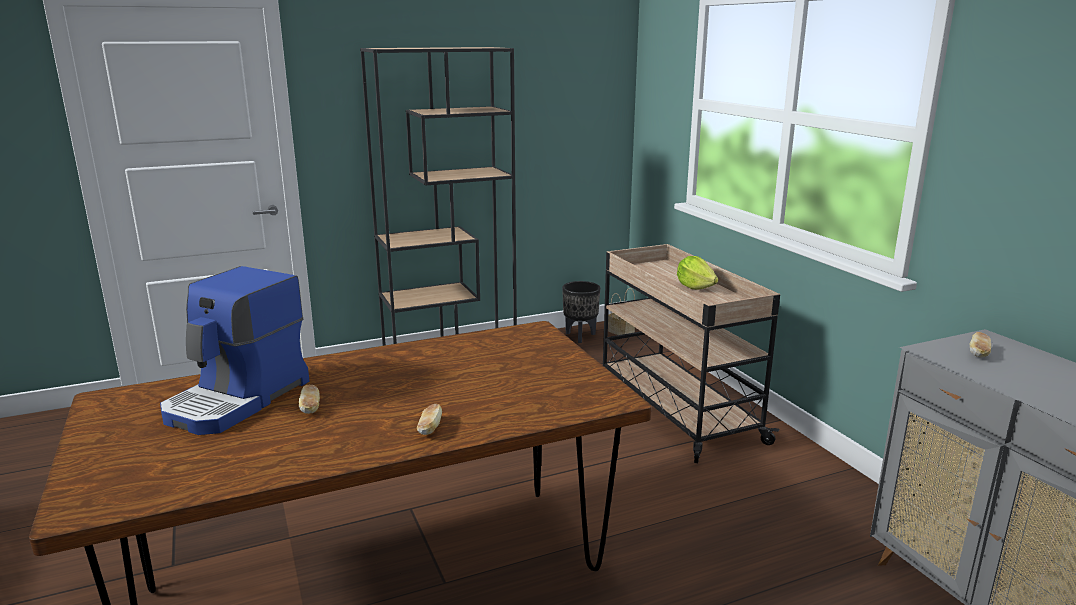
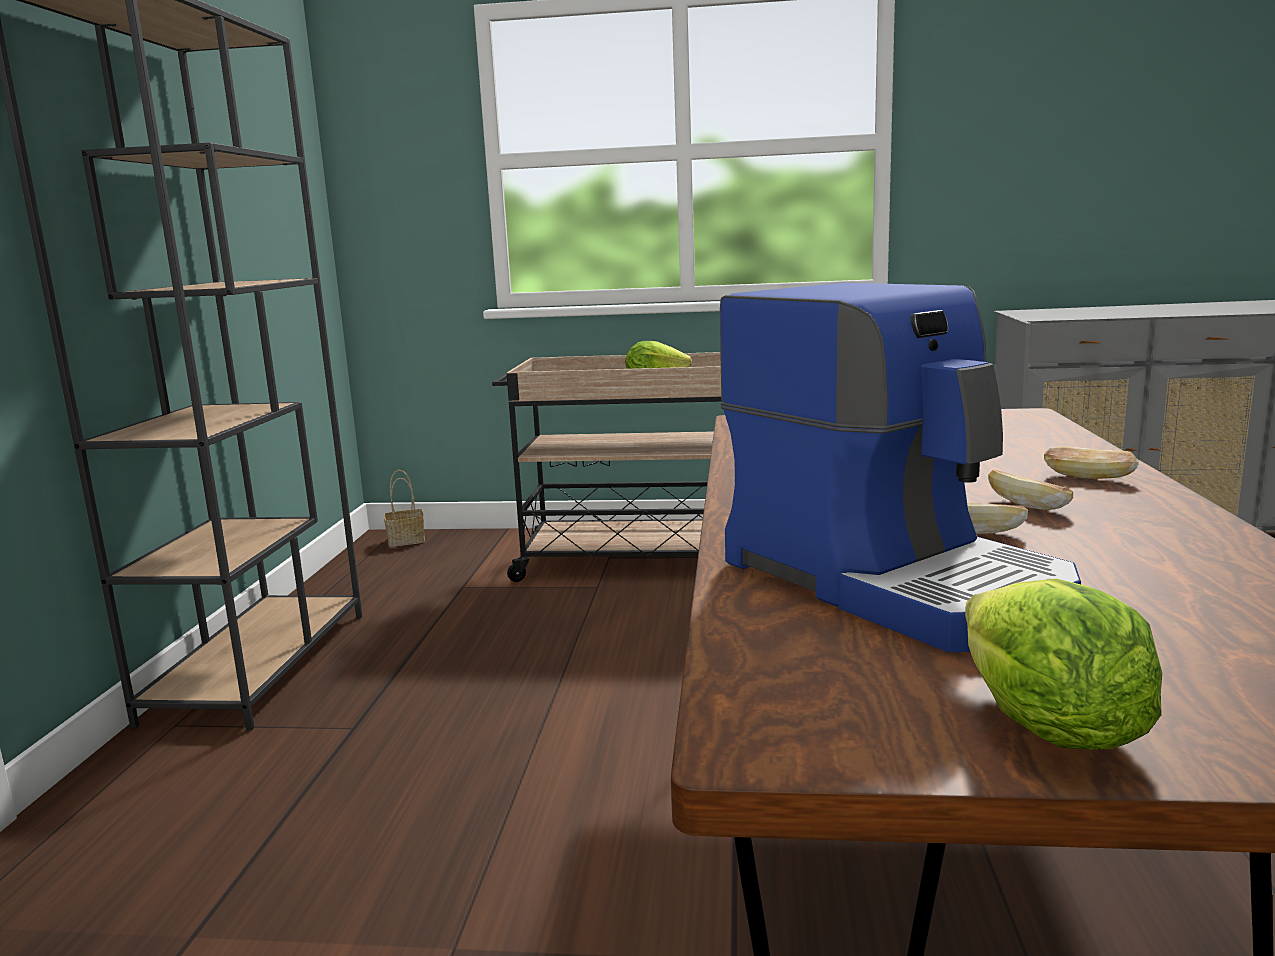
camera: 60 degrees left, 5 degrees down
(101, 435) = (1046, 728): none -> lettuce
(580, 336) = (373, 564): black planter -> none
(979, 353) = (1053, 313): bread -> bread (1027, 506)

